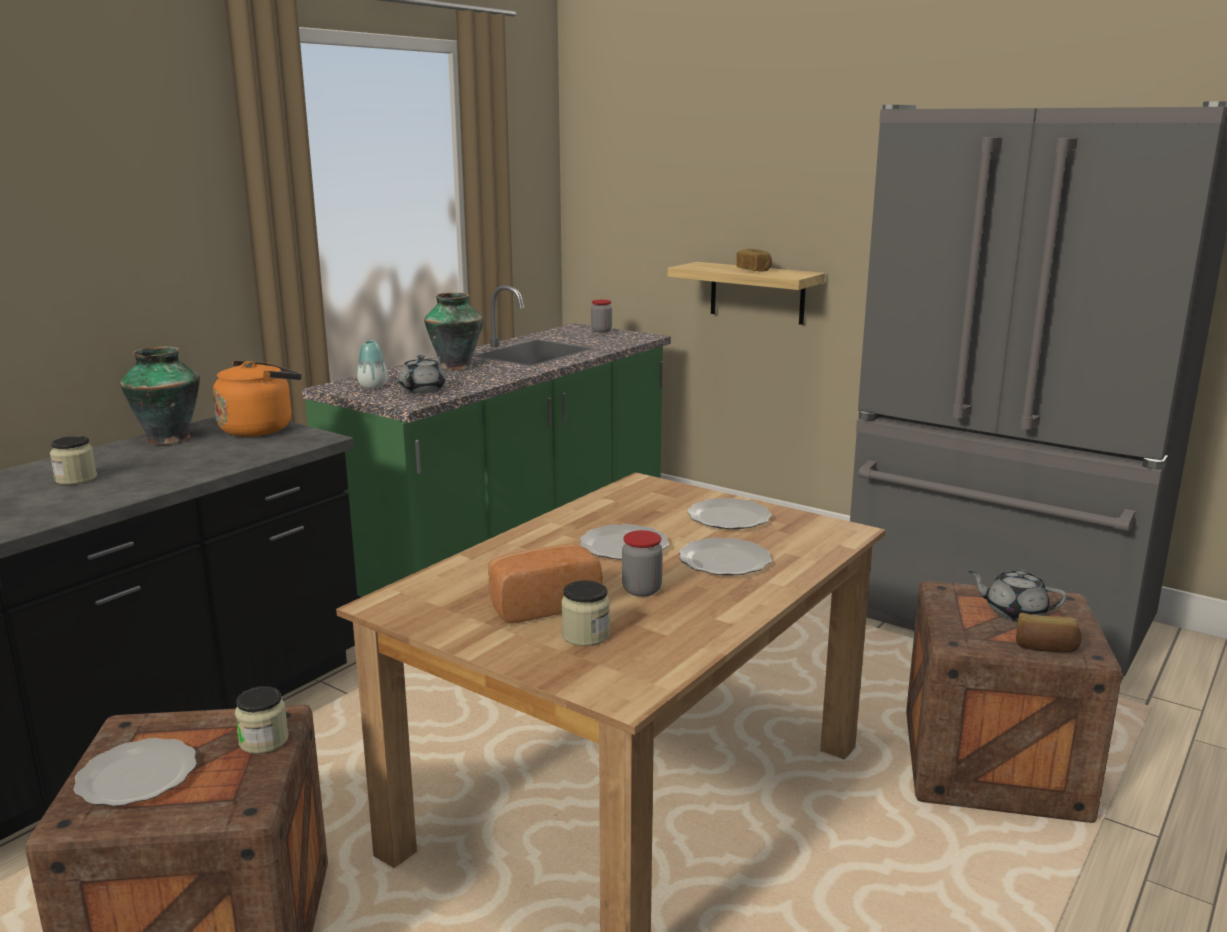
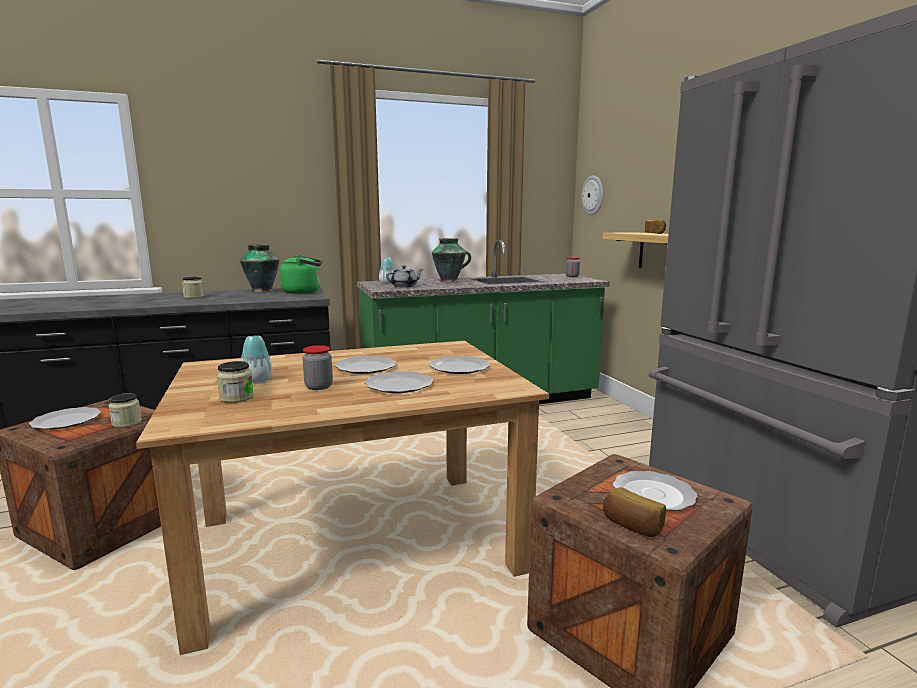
camera: 35 degrees right, 5 degrees down
(260, 429) = (304, 292): orange kettle -> green kettle
(542, 605) = (257, 381): bread -> vase
(605, 199) = (593, 195): none -> wall clock
(1014, 612) = (652, 494): grey teapot -> plate

